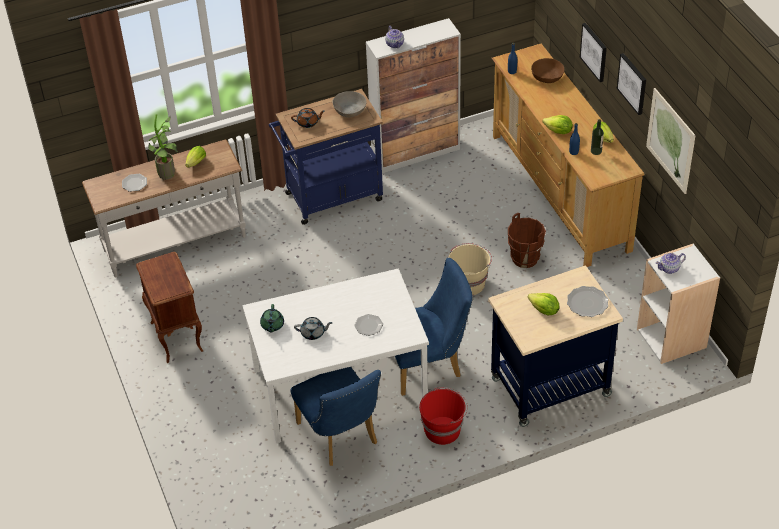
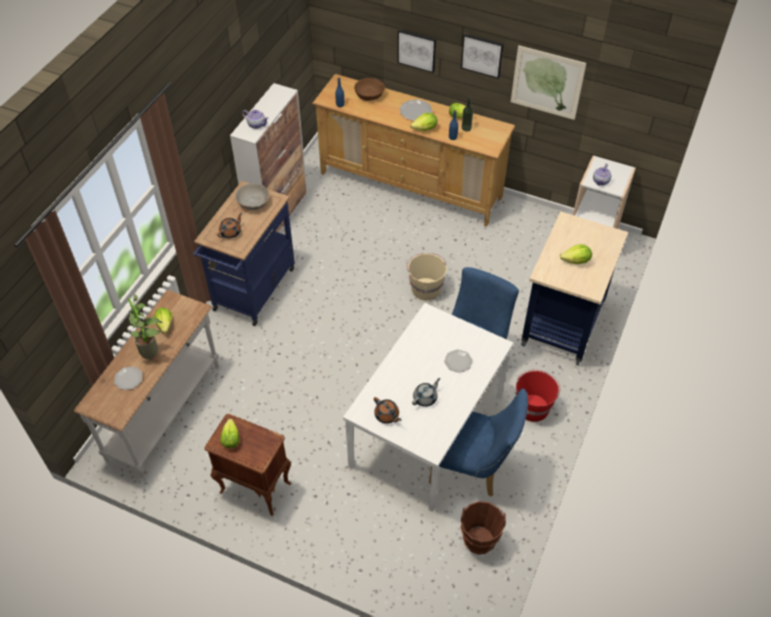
camera: 45 degrees left, 5 degrees up
(159, 268) = (231, 437): none -> lettuce
(272, 325) = (387, 415): green teapot -> brown teapot
(524, 259) = (442, 246): brown bucket -> brown bucket (479, 541)
(587, 303) = (595, 237): plate -> plate (416, 112)

